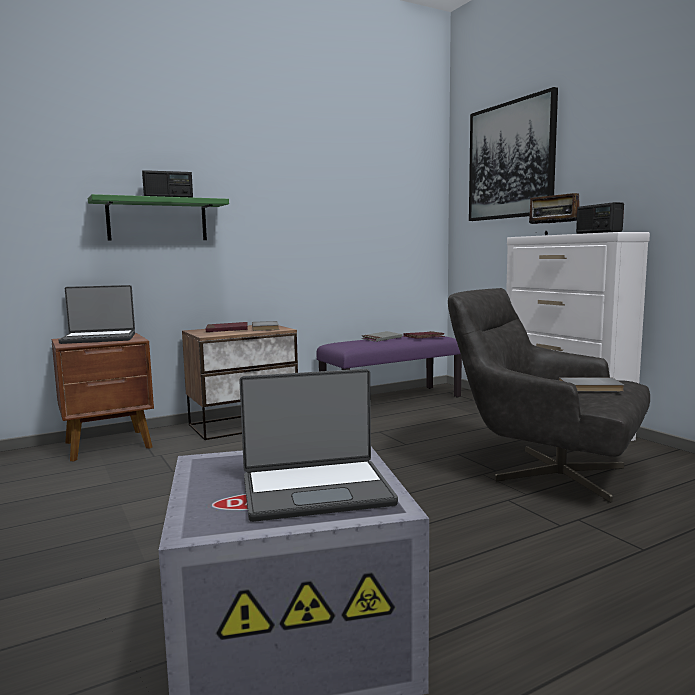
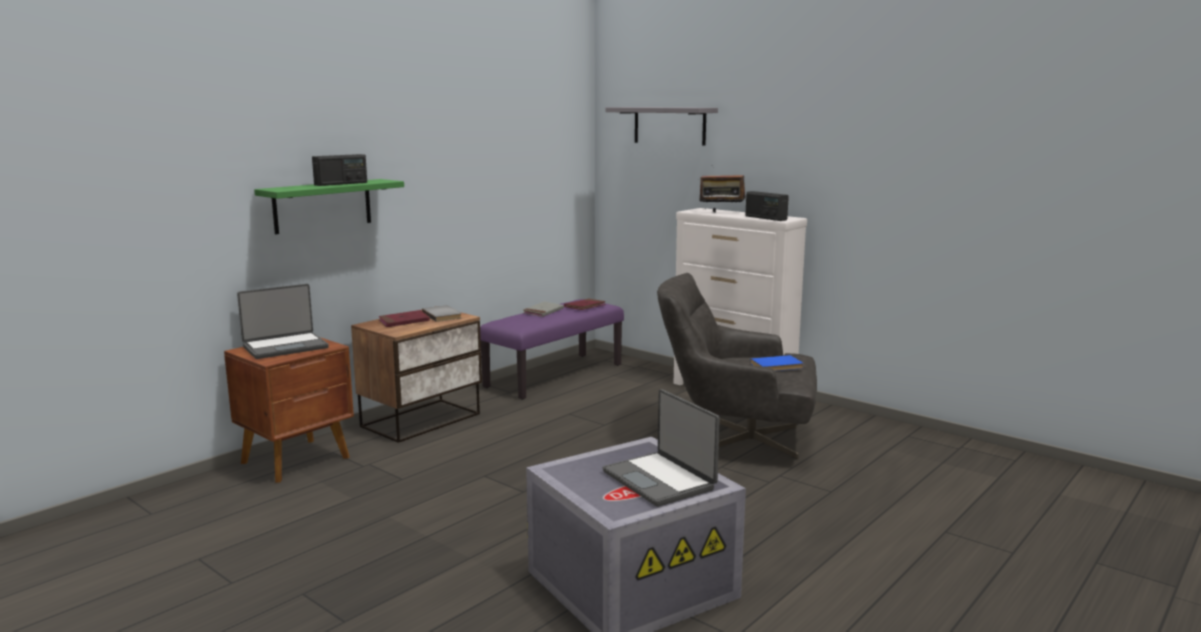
camera: 20 degrees left, 5 degrees up
(316, 490) = (660, 480): laptop -> laptop turned 90 degrees clockwise
(511, 160) = (669, 125): picture -> grey shelf
(591, 387) = (777, 366): grey book -> blue book

